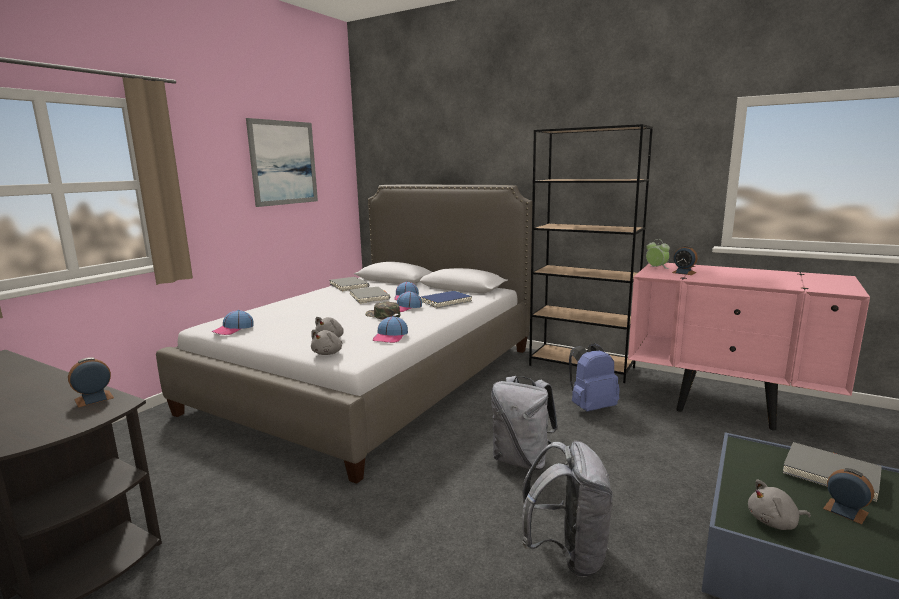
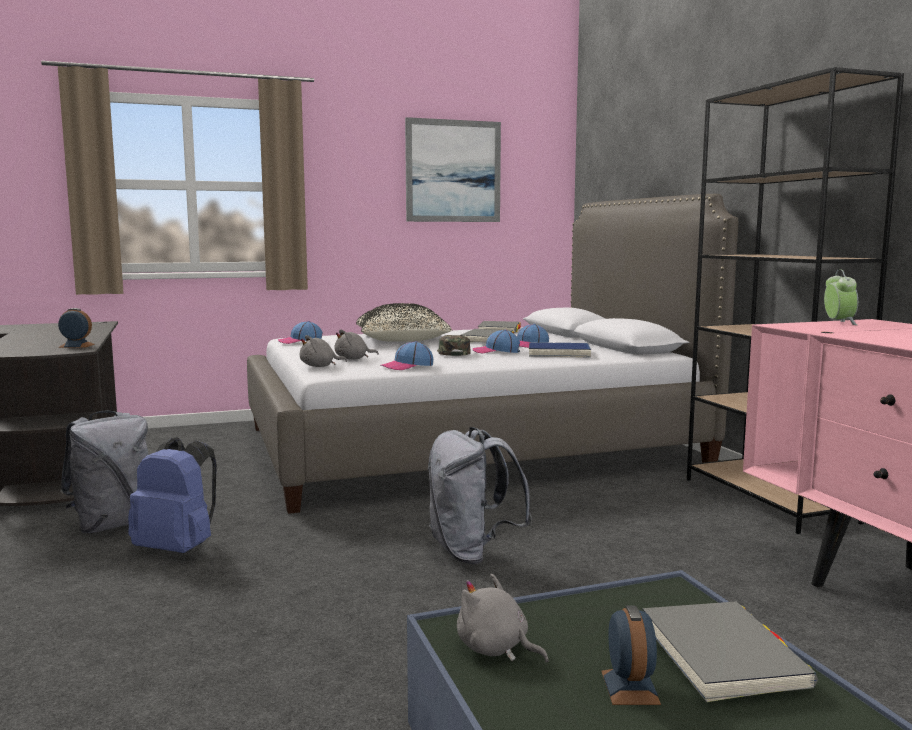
camera: 40 degrees right, 5 degrees down
(309, 309) = (402, 339): none -> beige pillow
(567, 554) = (348, 632): grey backpack -> grey backpack (113, 524)
(591, 407) = (676, 540): blue backpack -> blue backpack (179, 549)
(683, 272) = (860, 329): alarm clock -> none

